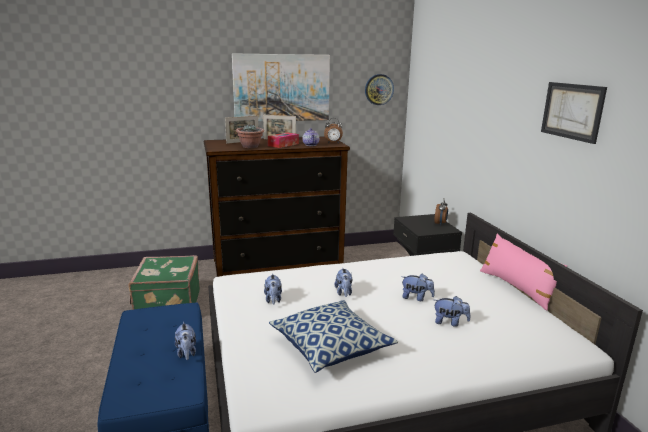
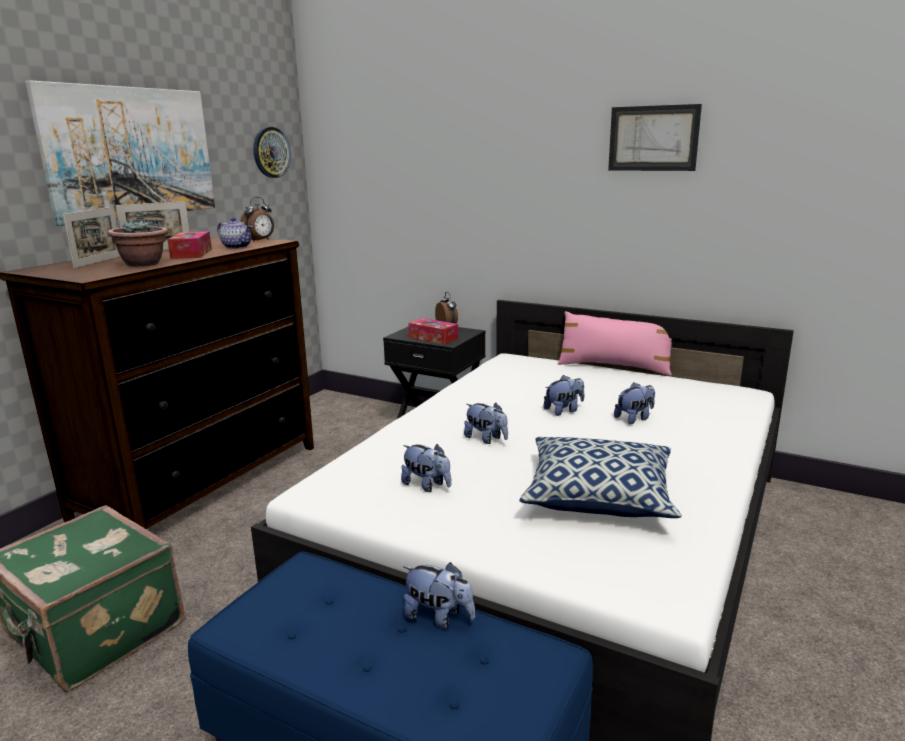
camera: 45 degrees left, 0 degrees up
(419, 226) = (433, 338): none -> tissue box

